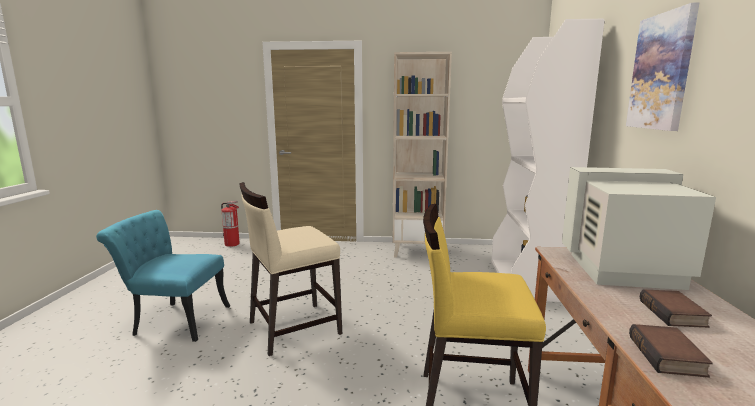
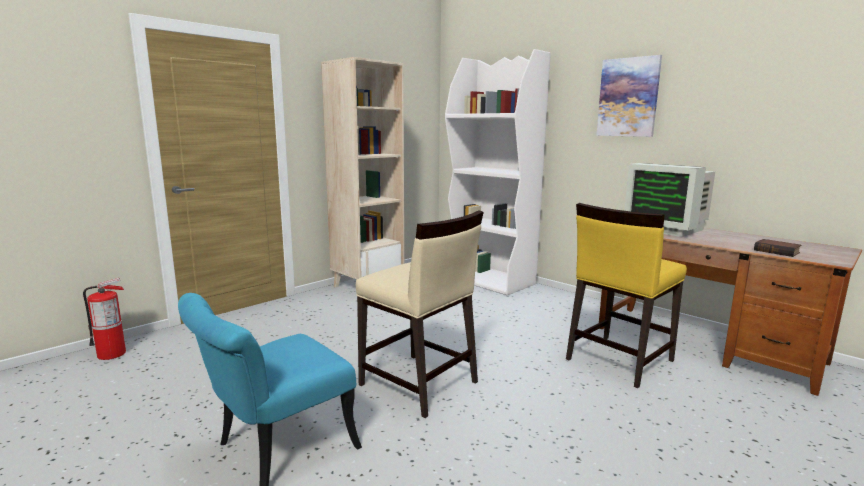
camera: 50 degrees left, 0 degrees up
(293, 327) = (419, 384): beige chair -> beige chair turned 60 degrees counterclockwise
(624, 271) = (666, 228): monitor -> monitor turned 90 degrees counterclockwise
(674, 314) = (731, 238): book -> none

